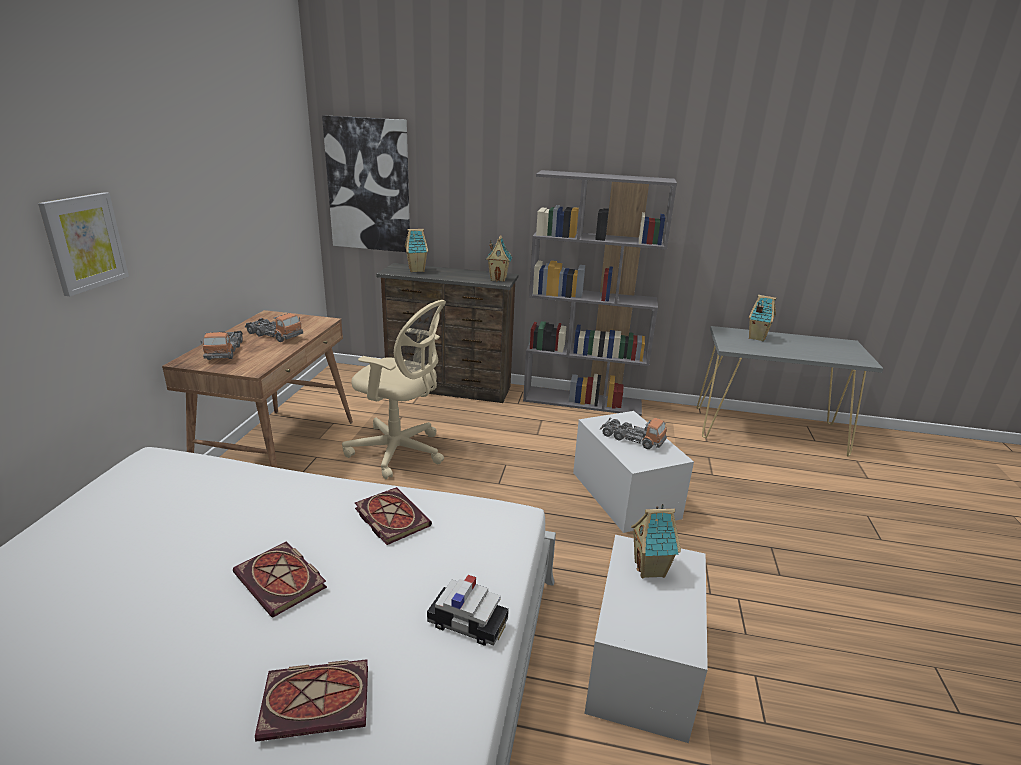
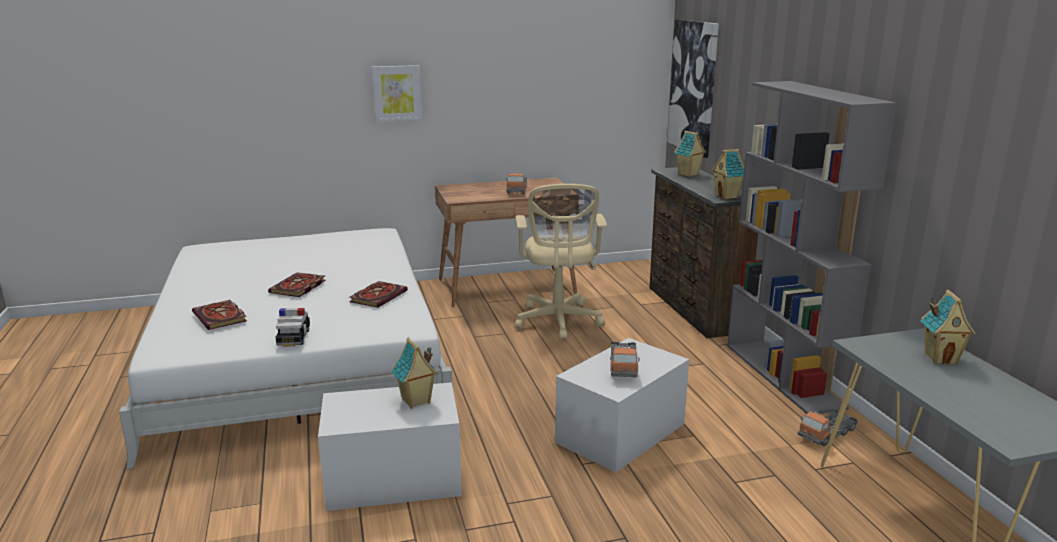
camera: 65 degrees right, 5 degrees down
(225, 351) = (473, 188): toy truck -> toy truck (827, 434)

